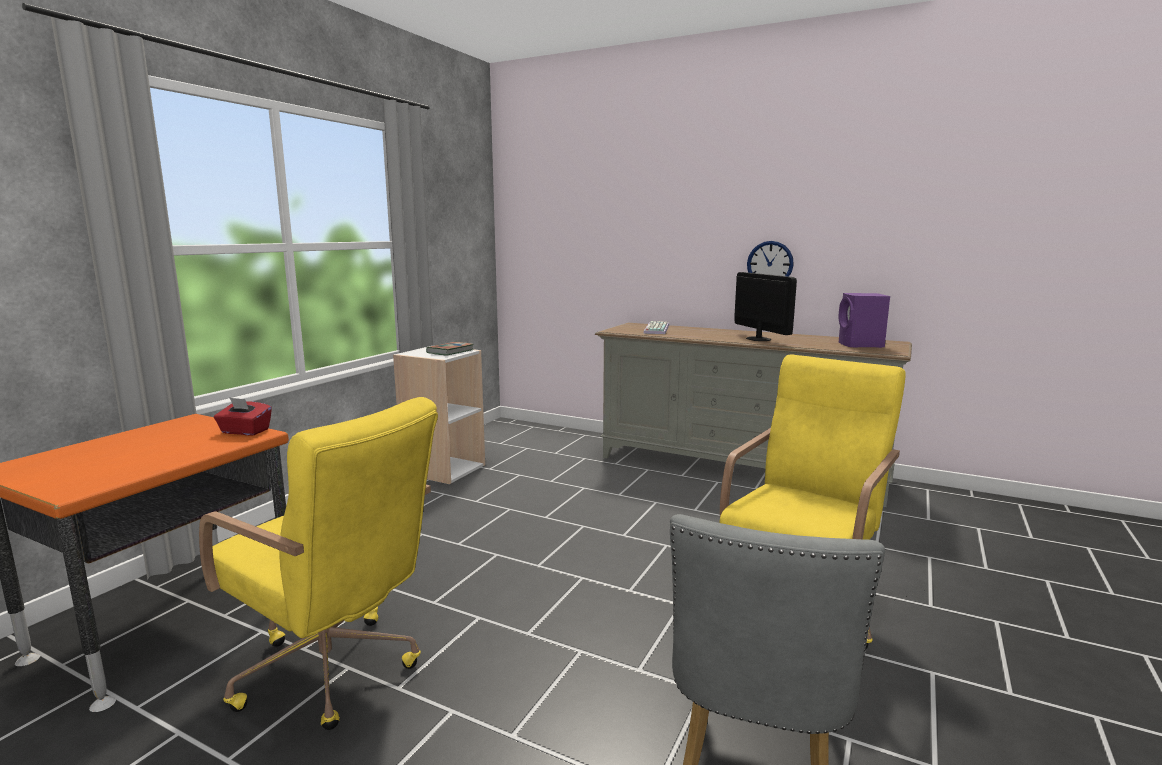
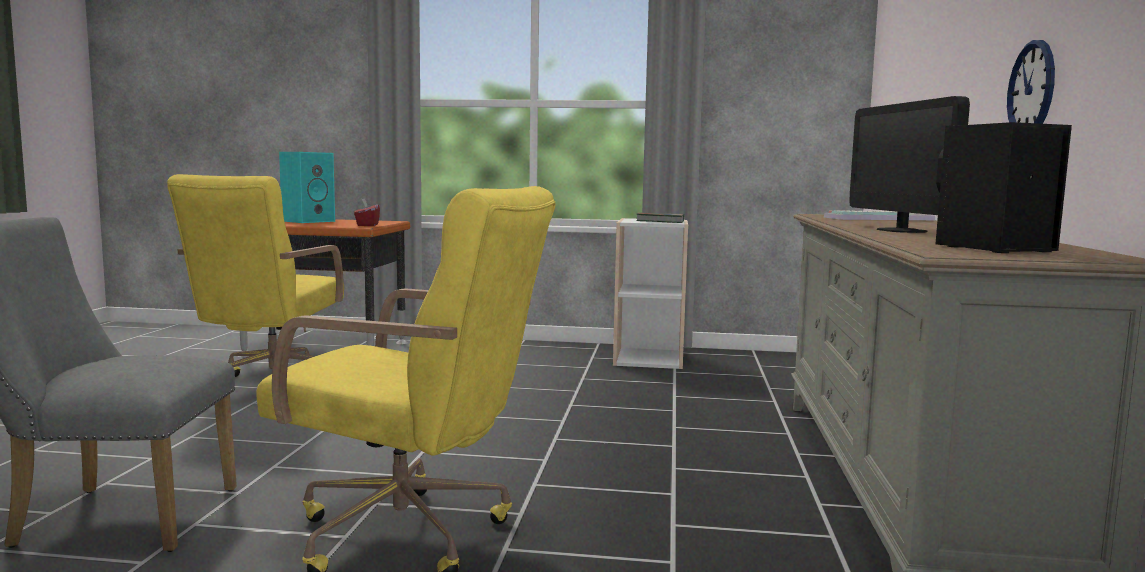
camera: 70 degrees right, 5 degrees down
(102, 456) = (308, 221): none -> turquoise speaker
(758, 339) = (901, 230): monitor -> monitor turned 120 degrees clockwise
(860, 345) = (990, 248): purple speaker -> black speaker

